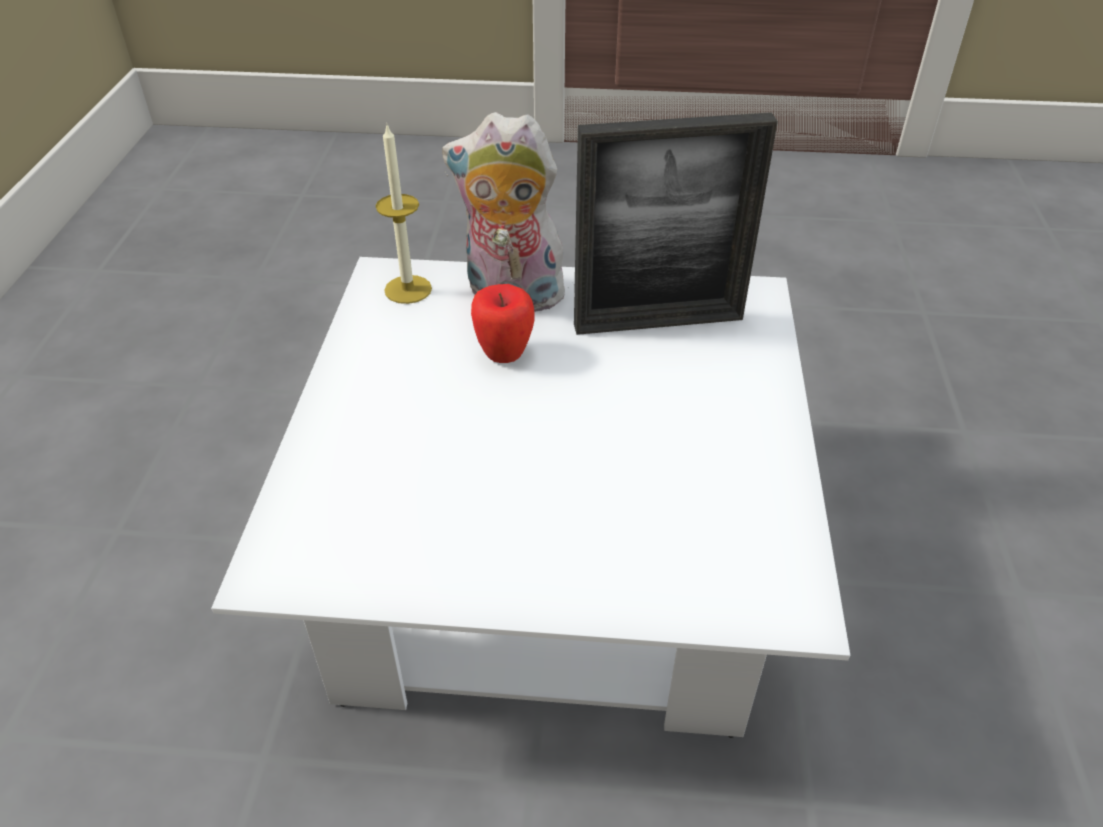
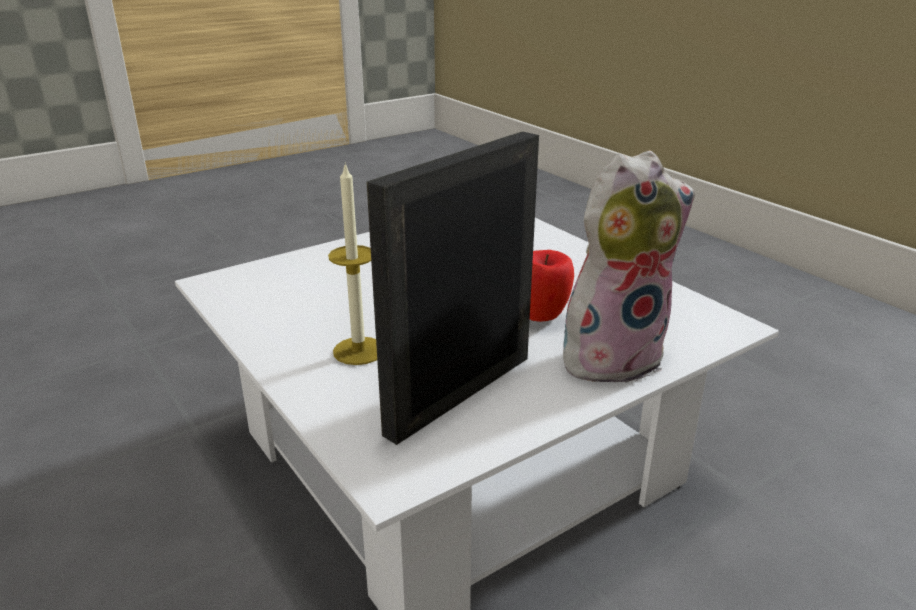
camera: 140 degrees right, 15 degrees down
(408, 289) = (689, 324): candle -> candle (359, 351)

